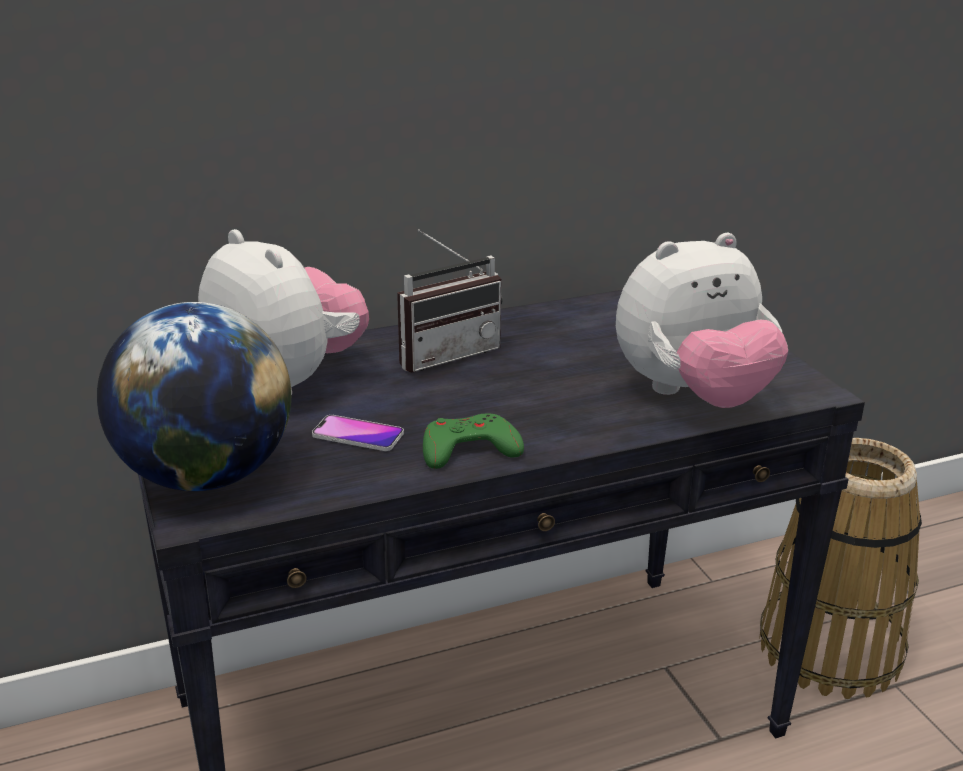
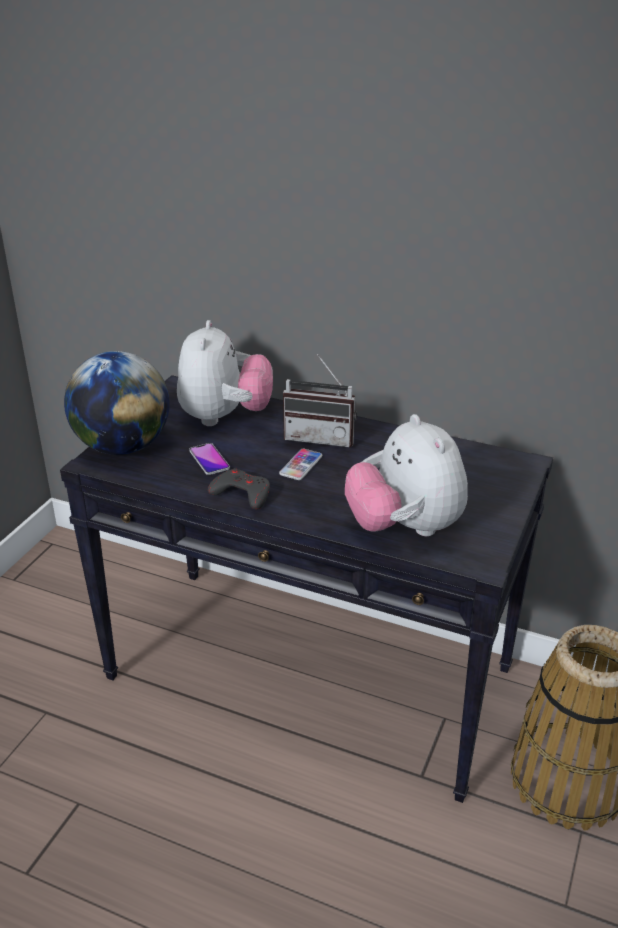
camera: 45 degrees right, 5 degrees up
(469, 449) = (242, 493): green game controller -> grey game controller
(478, 390) = (301, 465): none -> phone
(693, 396) = (404, 527): plush toy -> plush toy turned 45 degrees clockwise

